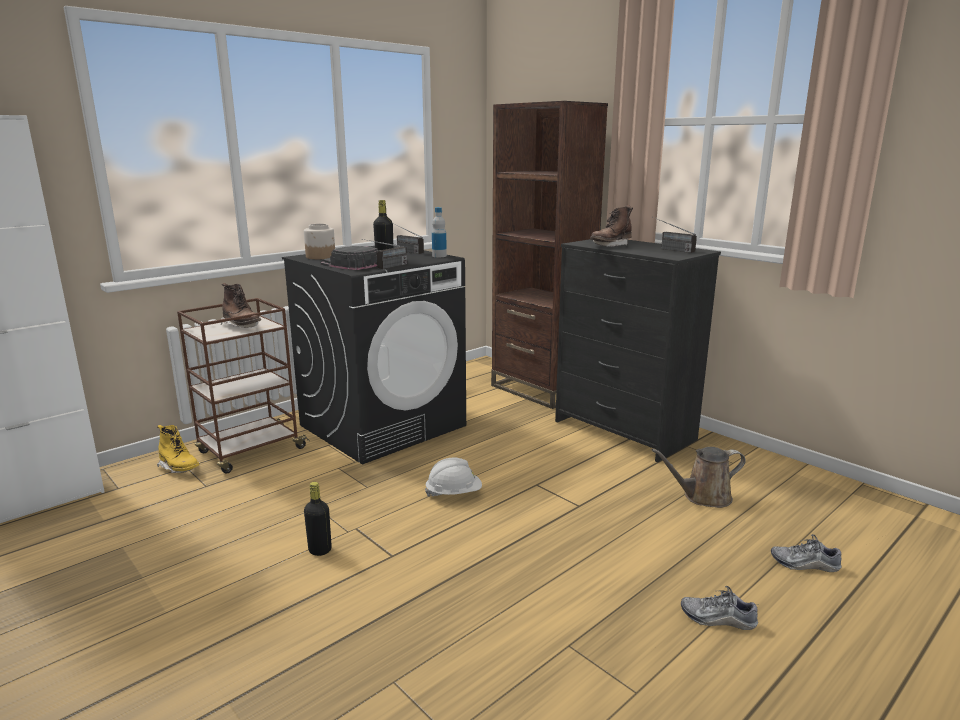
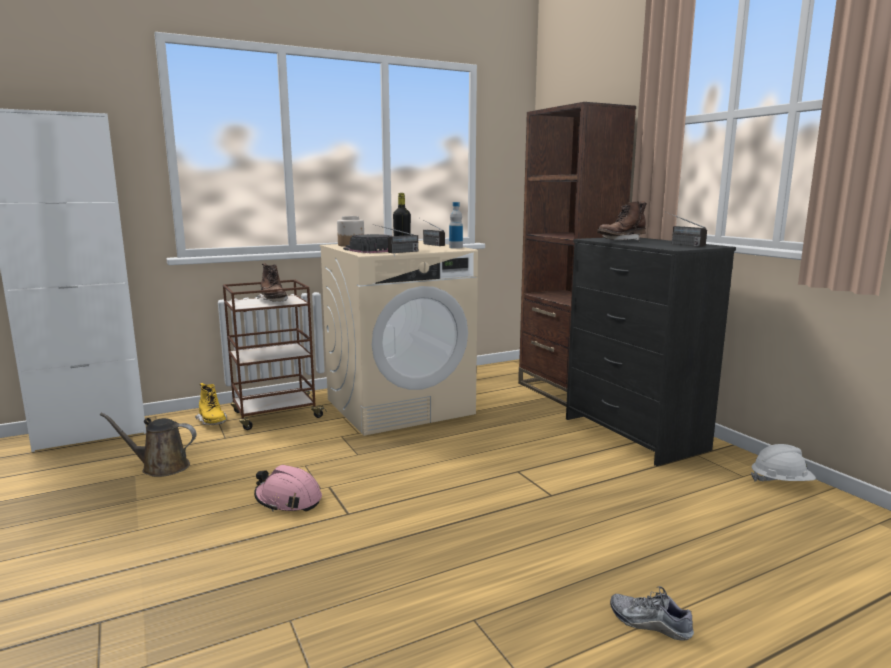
camera: 15 degrees right, 5 degrees down
(320, 550) = (288, 500): black bottle -> pink hard hat
(383, 425) = (400, 406): black washing machine -> beige washing machine
(454, 494) = (433, 469): white hard hat -> white hard hat (781, 482)
(703, 497) = (691, 504): brown watering can -> brown watering can (161, 467)
(804, 564) = (782, 586): shoe -> none

